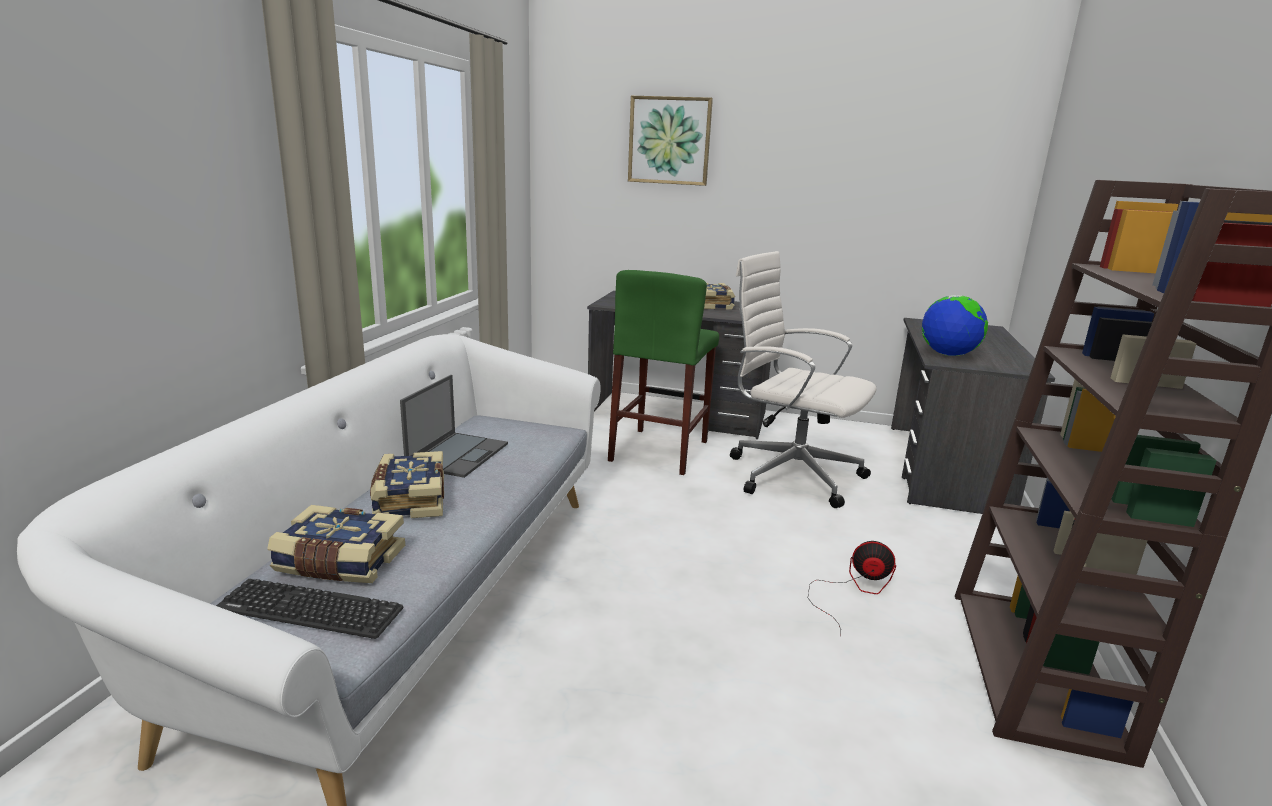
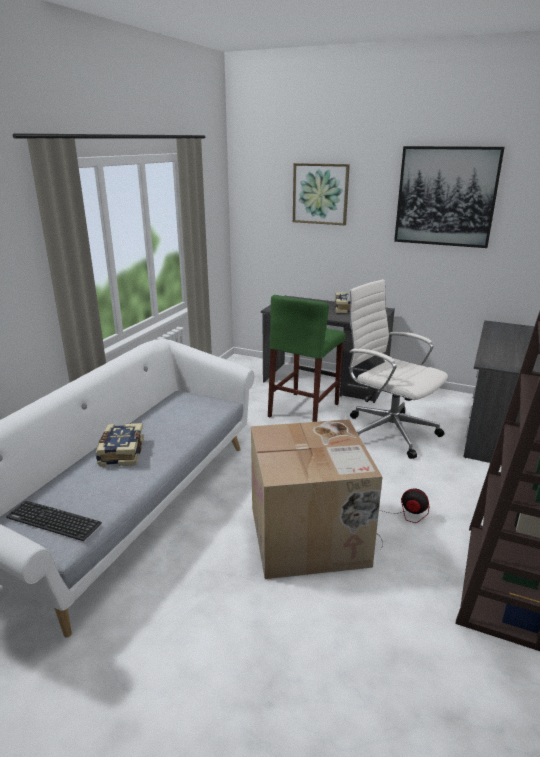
camera: 10 degrees right, 5 degrees up
(339, 562) = (74, 492): book -> none
(458, 454) = (157, 421): laptop -> none
(726, 624) = (310, 536): none -> cardboard box
(849, 145) = (446, 197): none -> picture
(948, 355) = (496, 357): globe -> none

